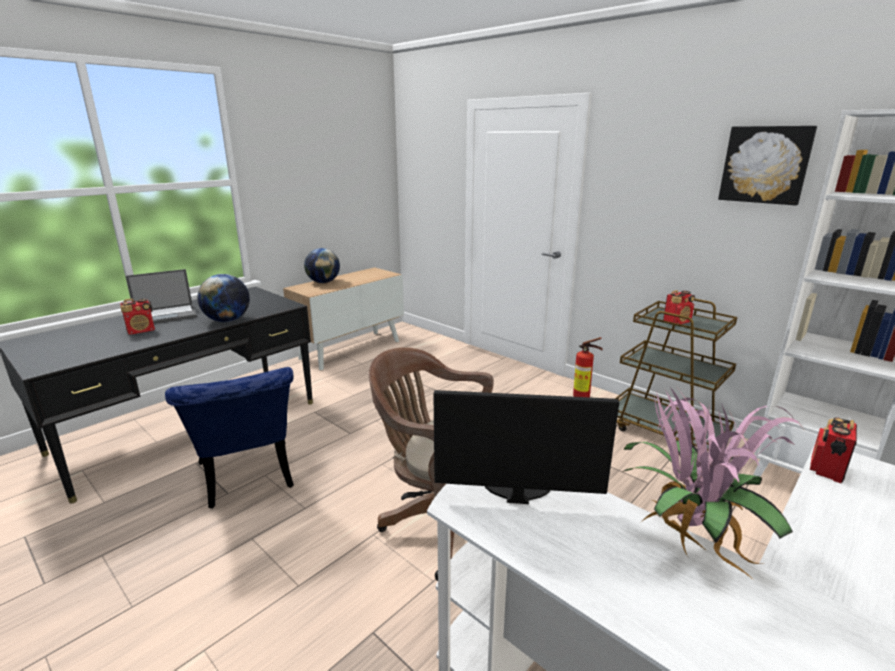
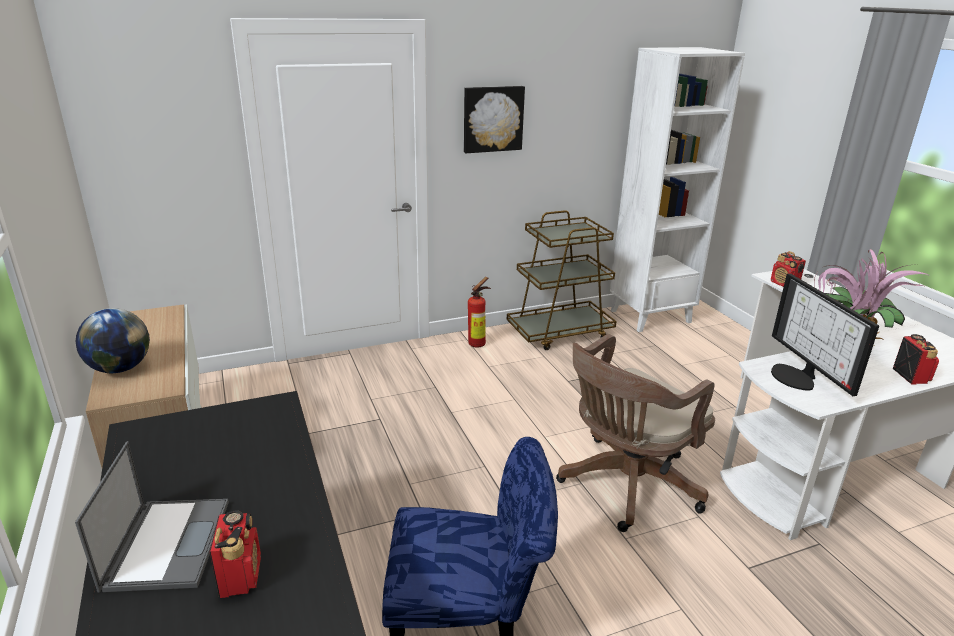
camera: 65 degrees left, 5 degrees up
(227, 320) = (290, 469): globe -> none
(516, 490) = (797, 377): monitor -> monitor turned 45 degrees counterclockwise
(677, 322) = (567, 235): radio -> radio (910, 376)
(765, 165) = (586, 88): picture -> picture (492, 119)

